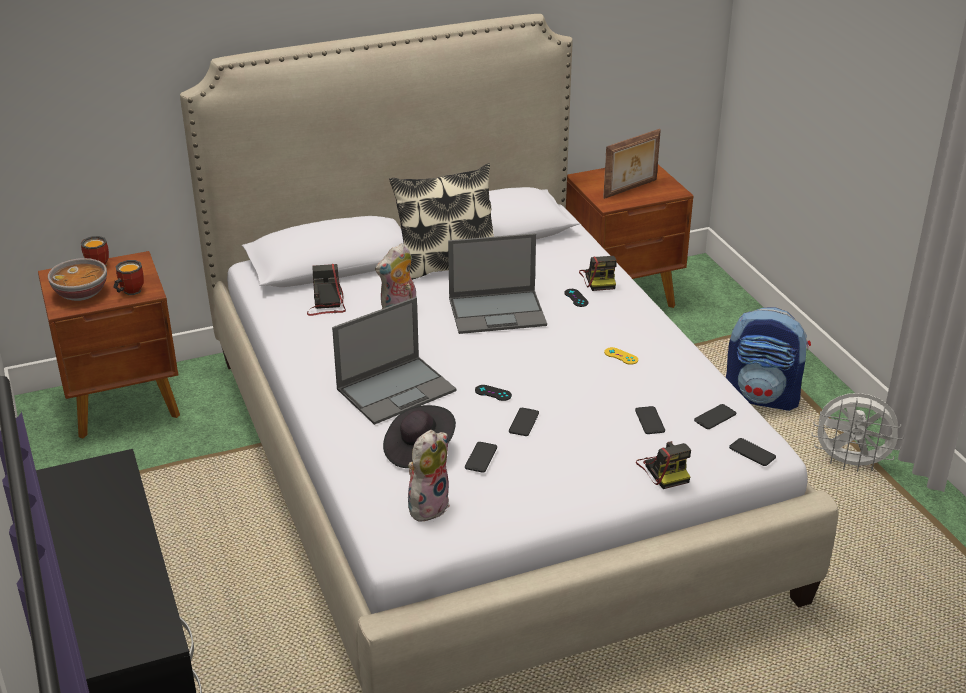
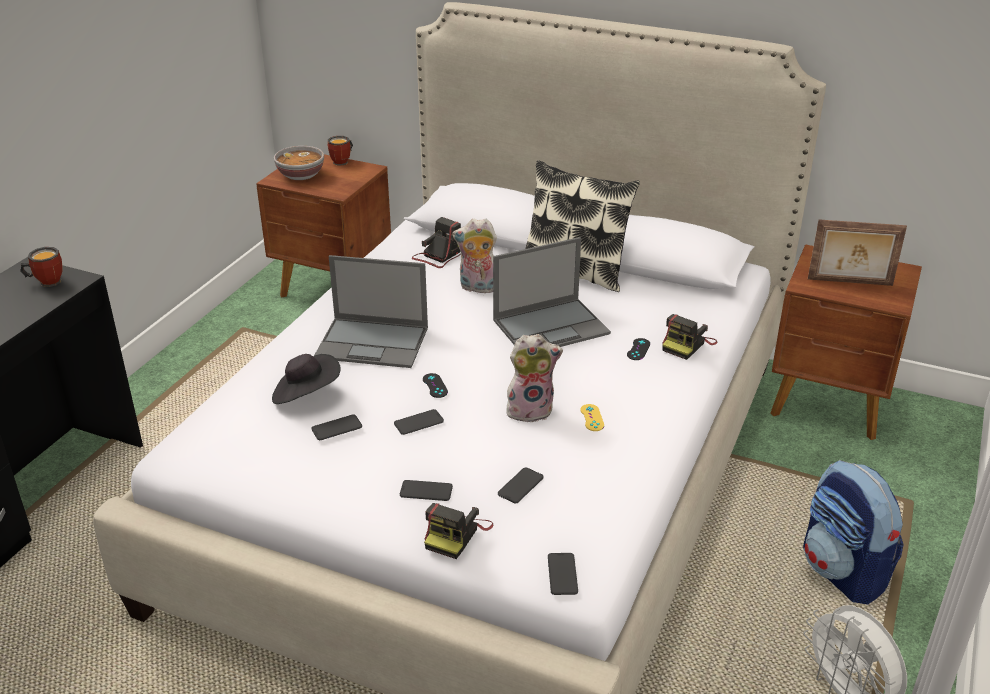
camera: 45 degrees right, 0 degrees up
(129, 292) = (328, 187): mug -> mug (46, 281)
(427, 505) = (244, 439): plush toy -> plush toy (530, 409)
(498, 312) = (552, 326): laptop -> laptop turned 60 degrees counterclockwise
(715, 417) = (584, 520): phone -> phone (426, 491)

